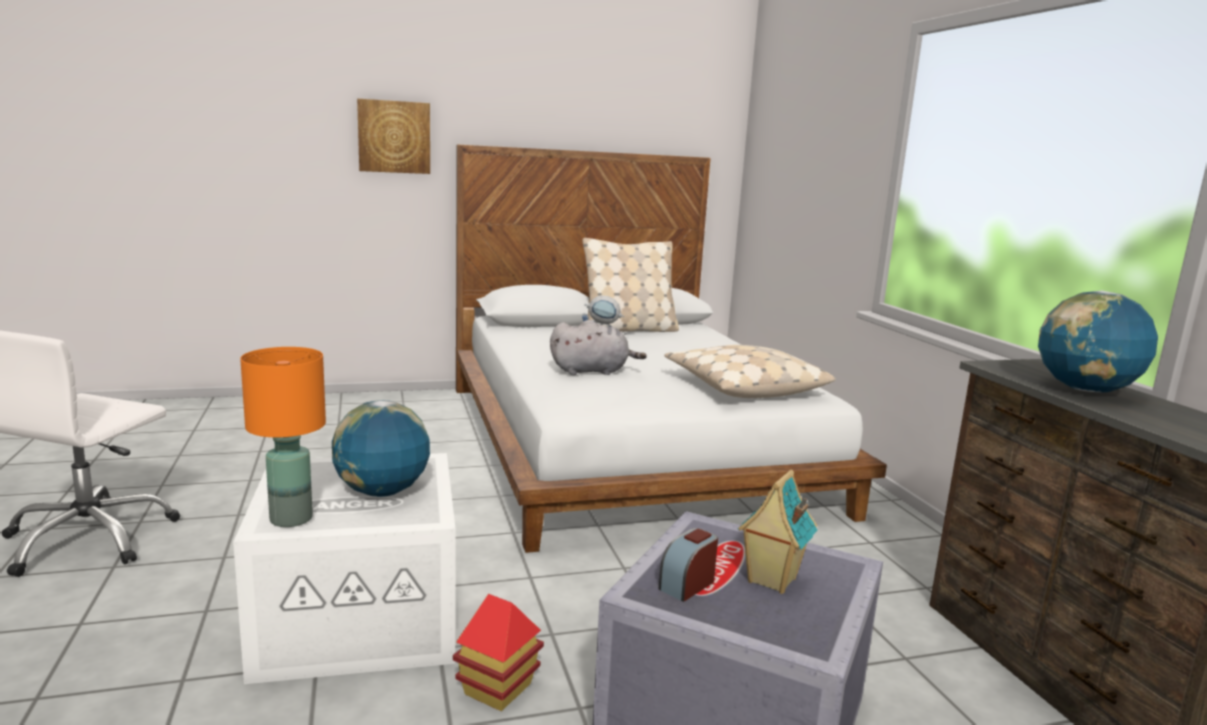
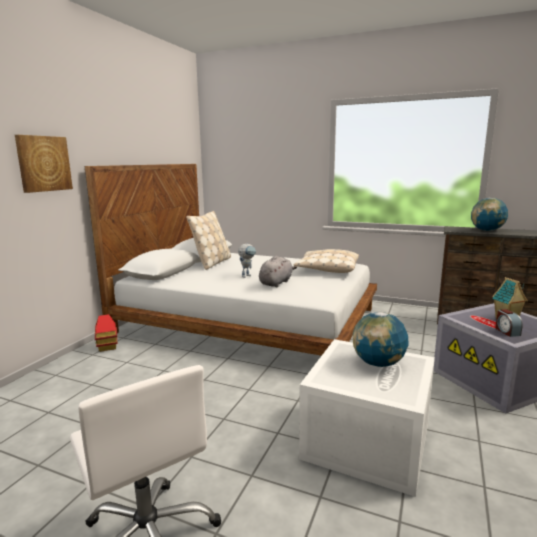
camera: 50 degrees left, 0 degrees up
(291, 519) = (402, 392): orange table lamp -> none
(498, 689) = (453, 420): toy house -> toy house (107, 347)

